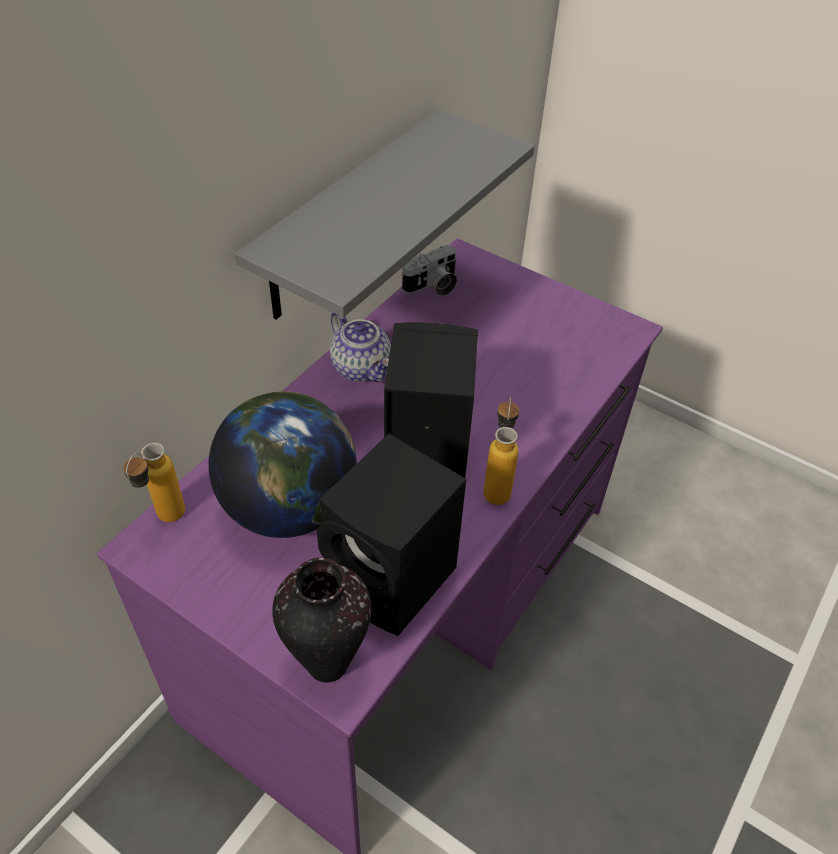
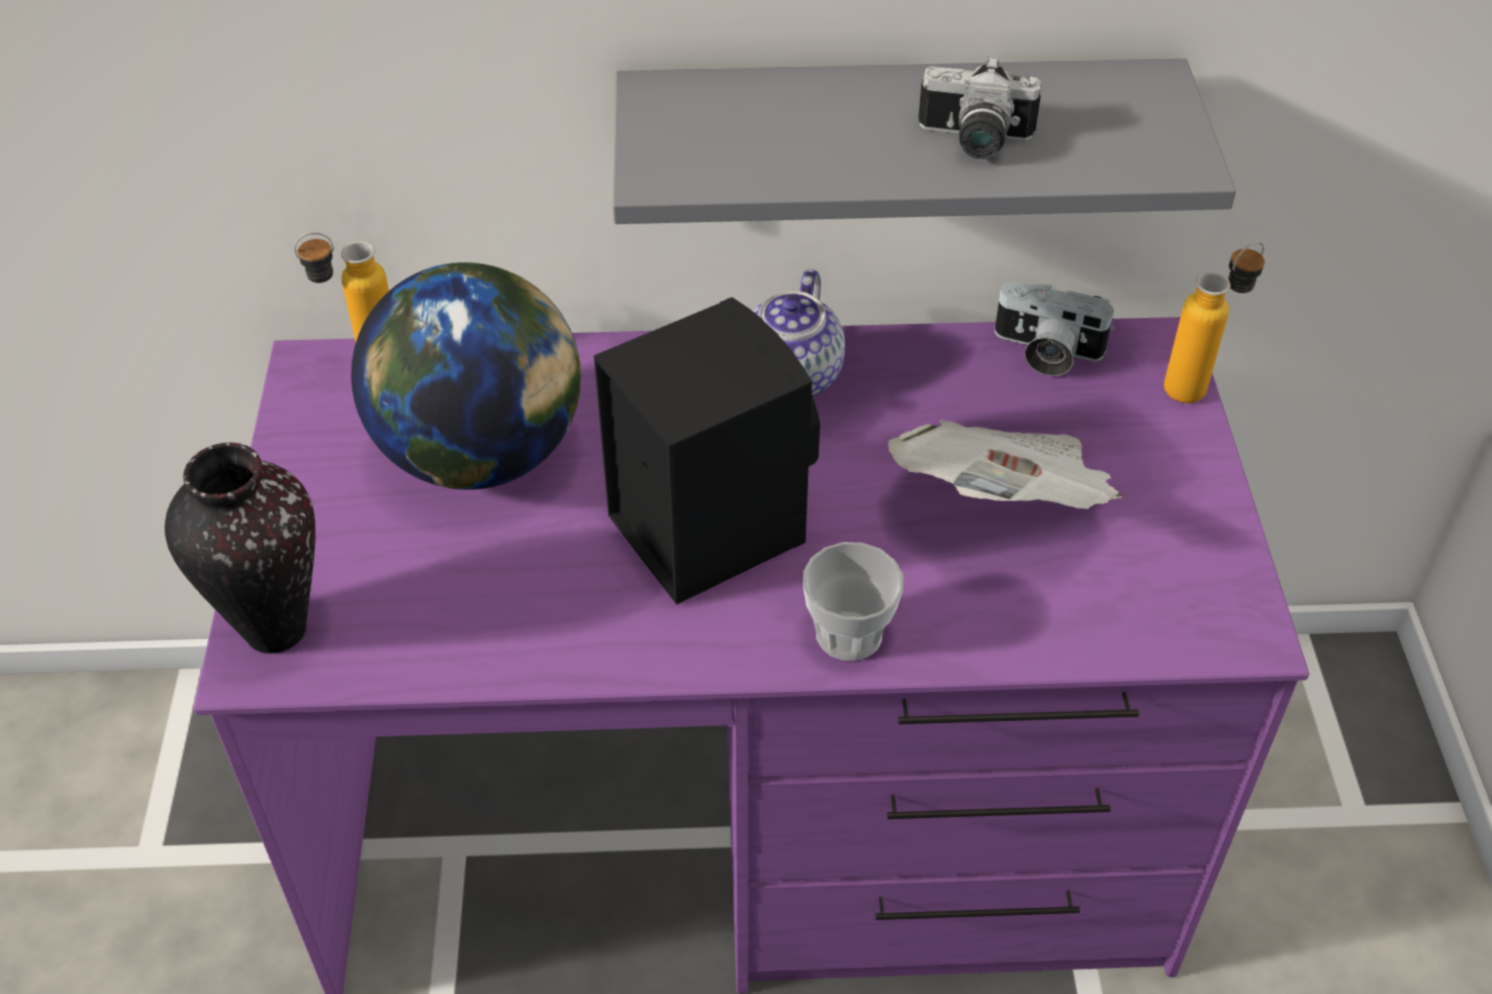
camera: 55 degrees right, 0 degrees up
(395, 581) = (451, 623): black speaker -> none
(427, 185) = (973, 142): none -> camera
(497, 486) = (716, 640): bottle -> bottle (1198, 384)
(504, 350) = (1003, 504): none -> newspaper
(533, 440) = (849, 634): none -> cup

